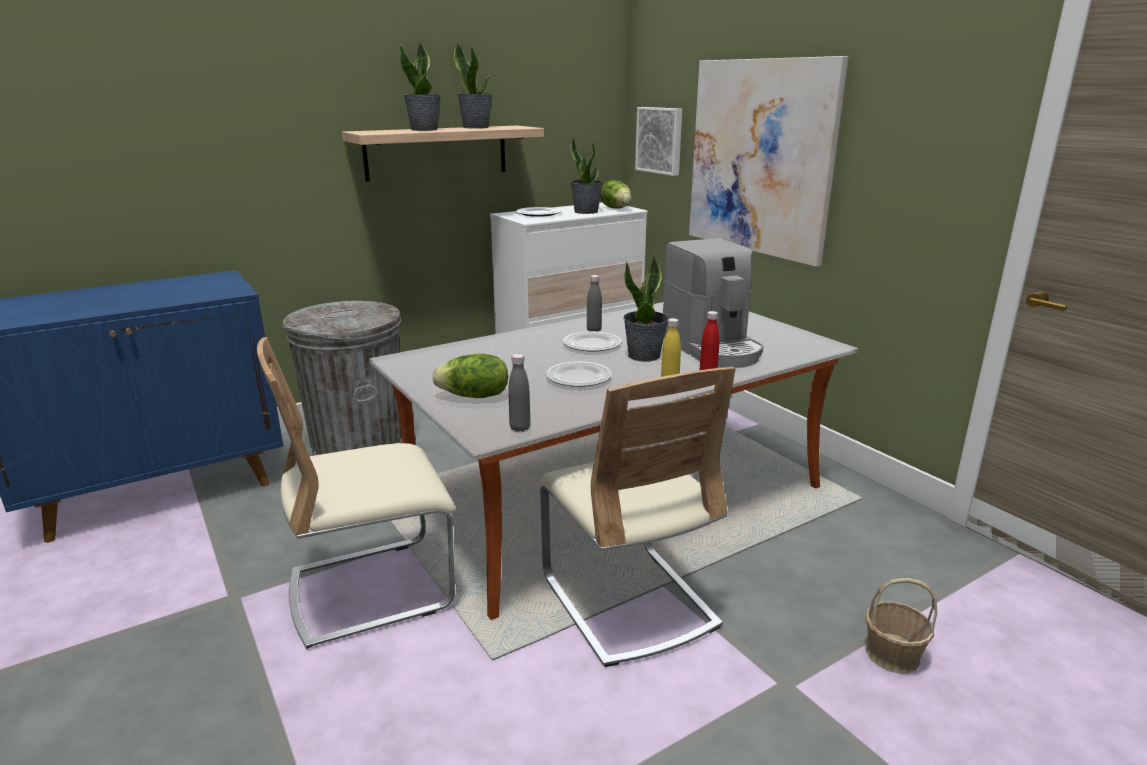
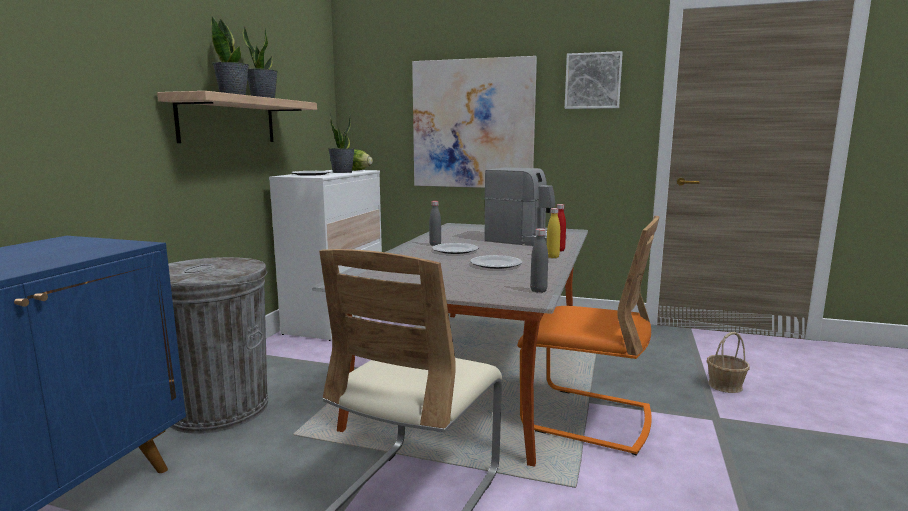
camera: 40 degrees left, 10 degrees down
(474, 396) = (462, 285): lettuce -> none
(627, 601) = (586, 418): beige chair -> orange chair
(644, 356) = (501, 249): potted plant -> none
(660, 140) = (374, 120): picture -> picture (593, 81)

